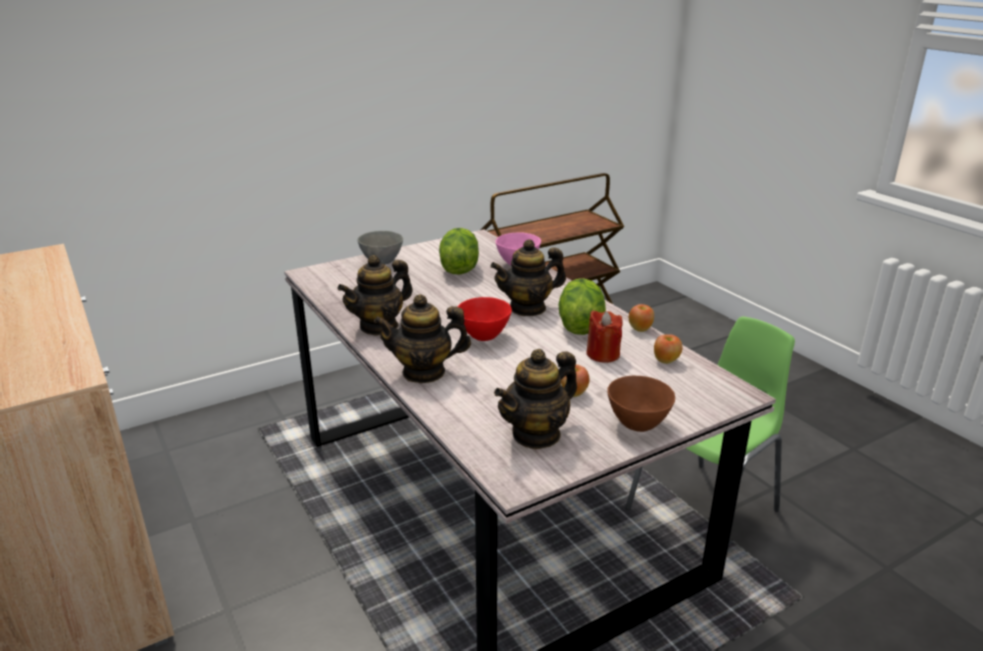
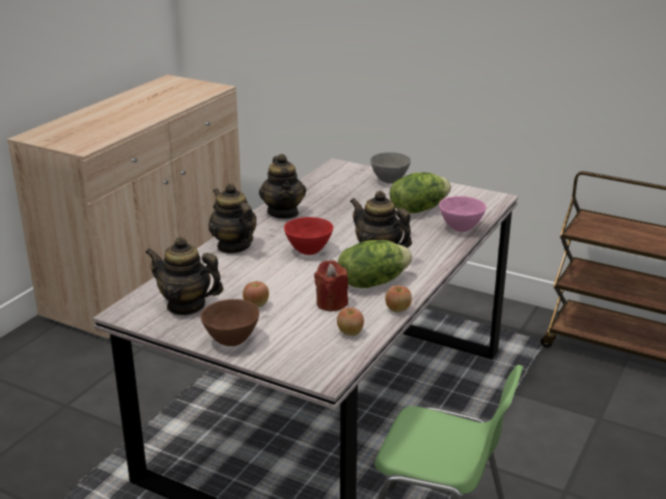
camera: 60 degrees right, 0 degrees up
(379, 326) = (283, 212): teapot -> teapot turned 120 degrees counterclockwise

